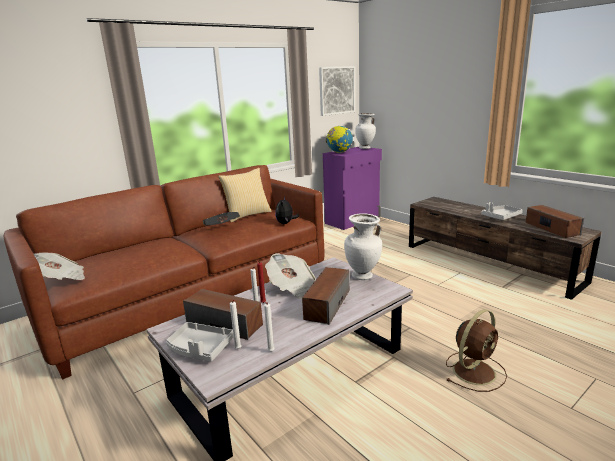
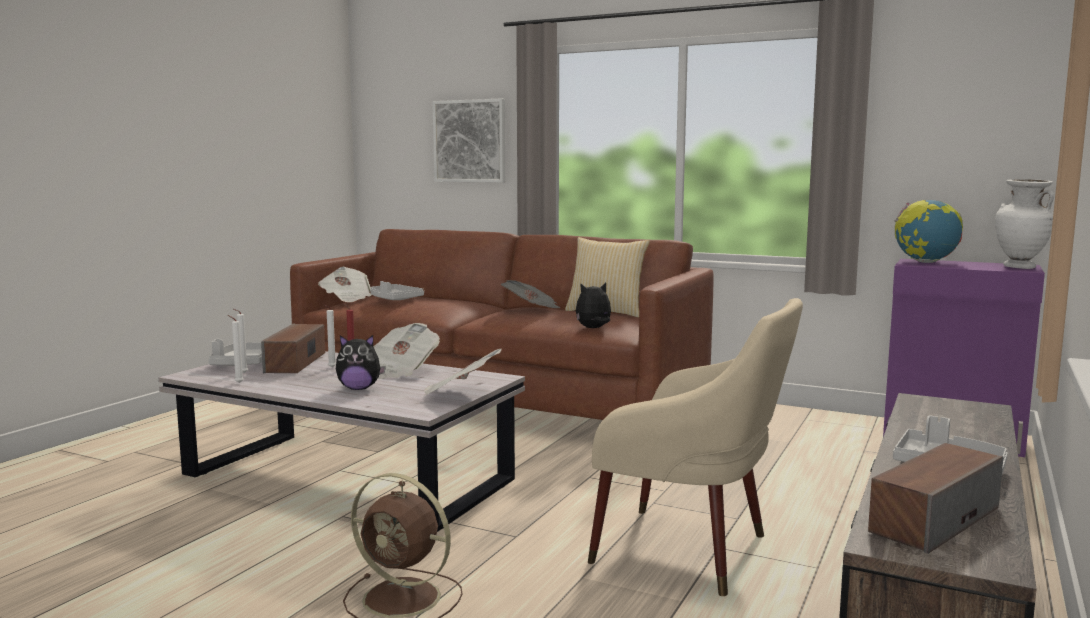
camera: 65 degrees right, 10 degrees down
(118, 260) = (394, 299): none -> grey tray
(327, 304) = (359, 388): speaker -> plush toy
(336, 90) = (975, 123): picture -> picture (470, 141)
(363, 276) = (459, 394): white vase -> newspaper
(440, 290) = (692, 552): none -> beige armchair

